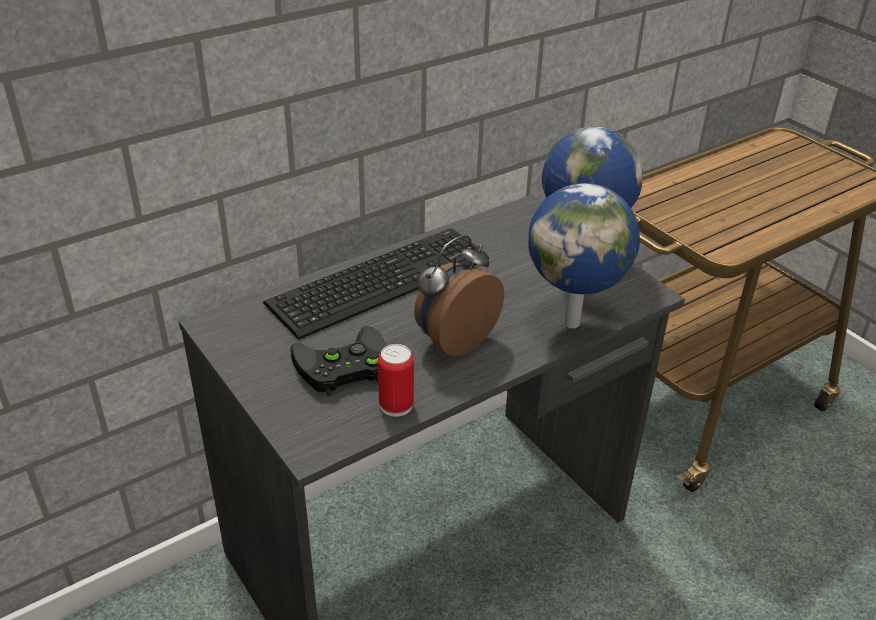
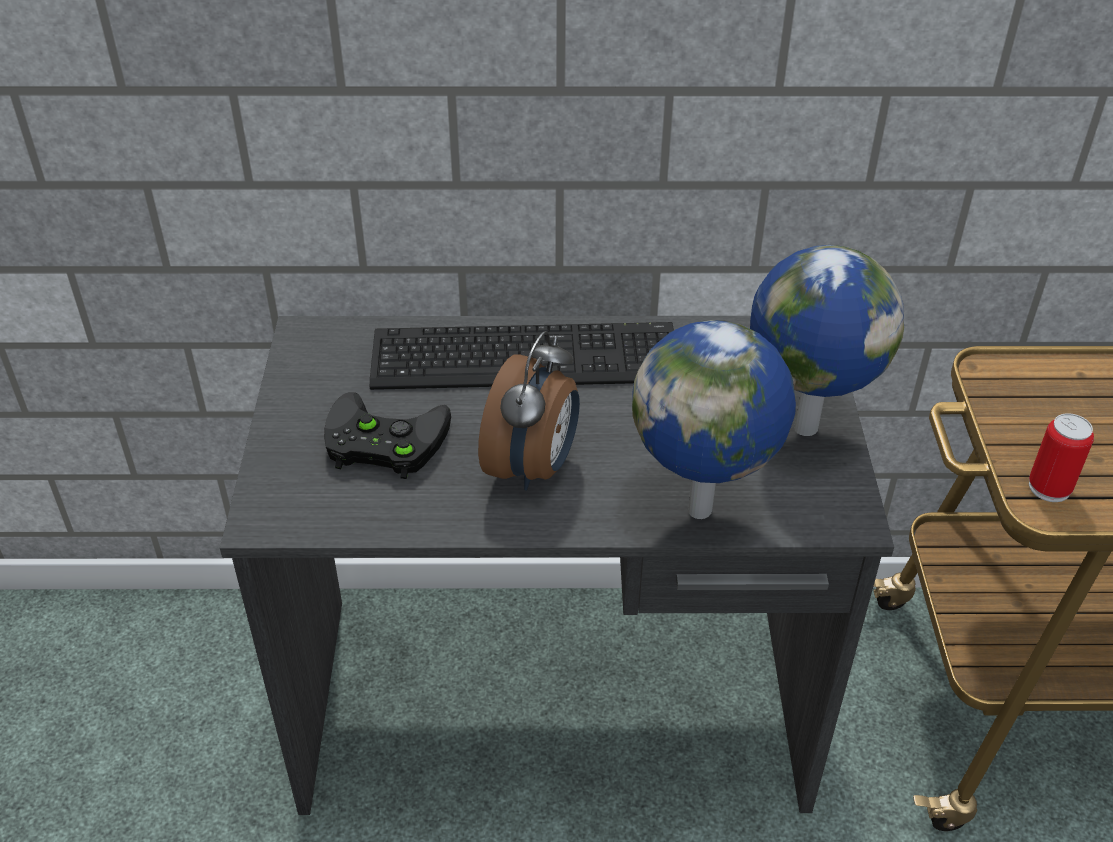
camera: 35 degrees right, 5 degrees up
(396, 405) = (394, 514): can -> can (1049, 487)
(454, 340) = (534, 467): alarm clock -> alarm clock turned 120 degrees clockwise

